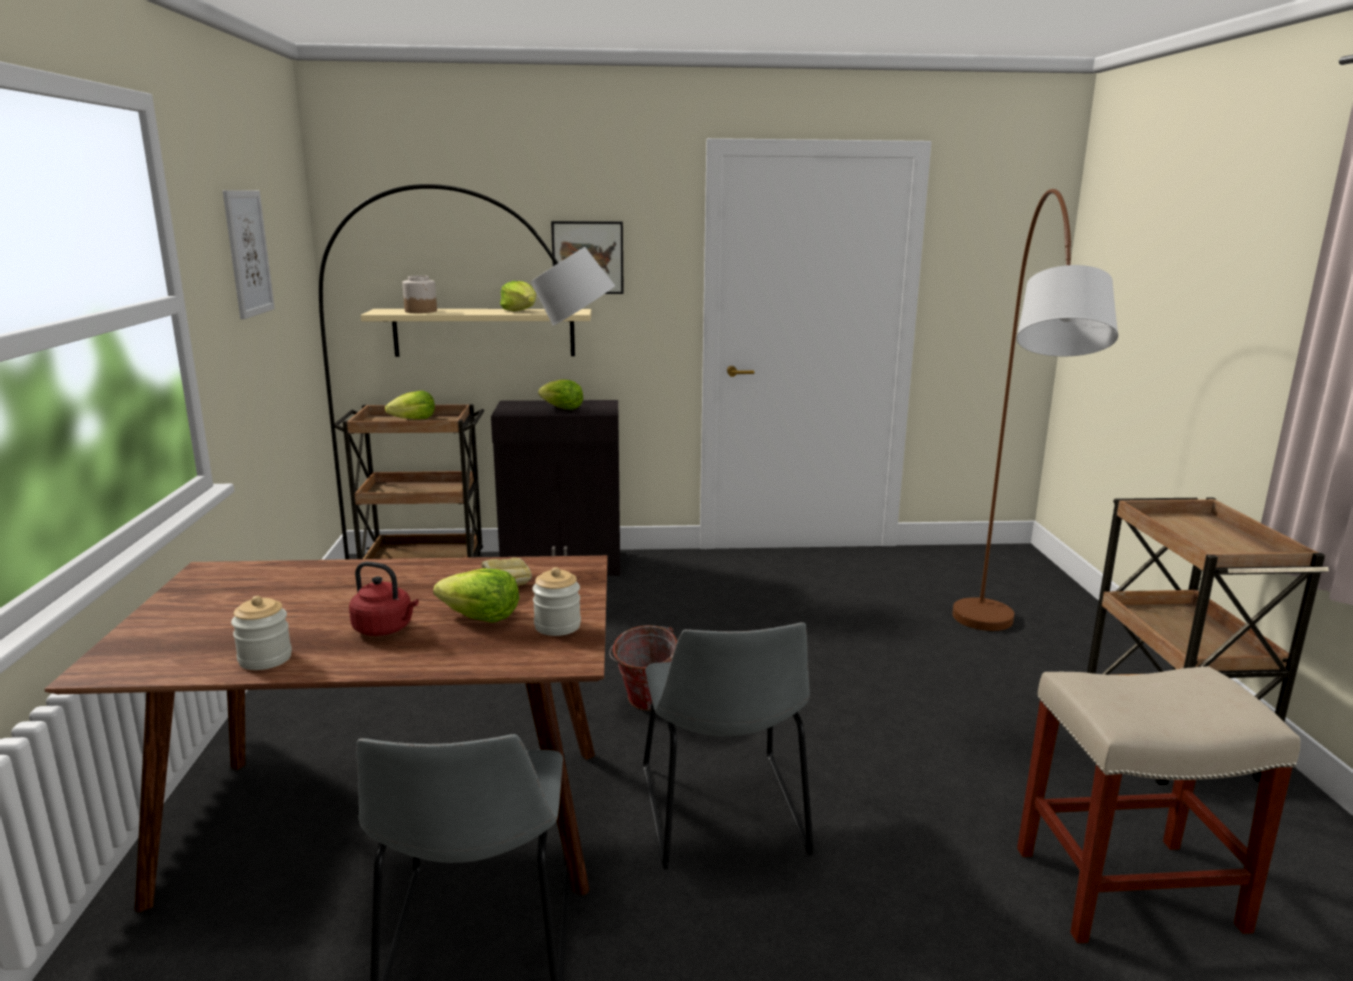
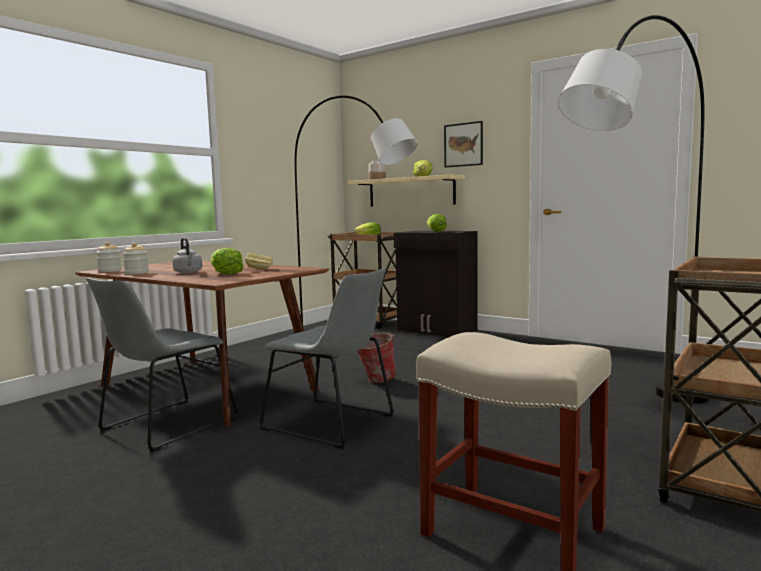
camera: 40 degrees right, 10 degrees down
(248, 253) = (277, 142): picture -> none
(385, 629) = (188, 272): red kettle -> grey kettle
(557, 626) = (242, 277): jar -> jar (110, 271)
(723, 815) = (333, 423): grey chair -> grey chair turned 90 degrees counterclockwise
(996, 671) = (636, 418): brown floor lamp -> grey floor lamp

